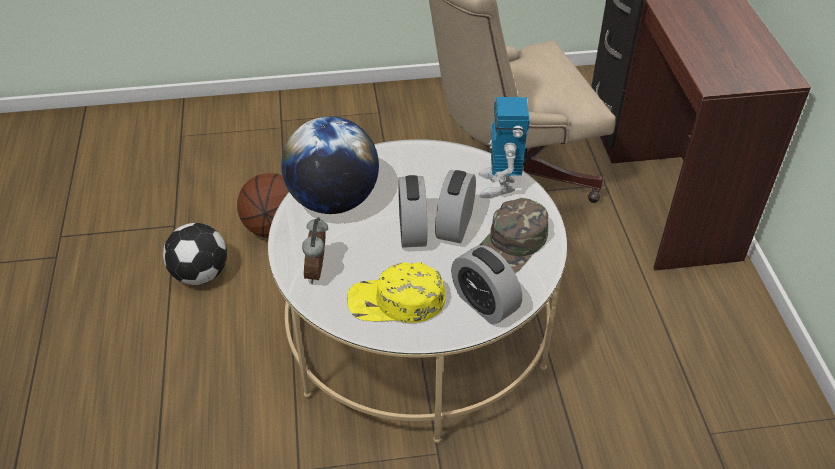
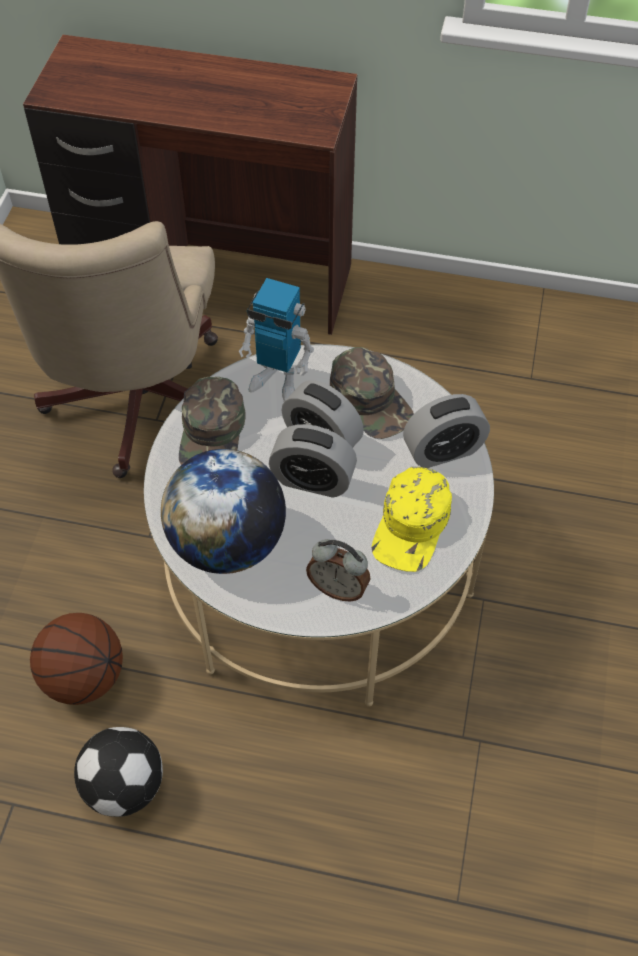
camera: 70 degrees left, 10 degrees up
(428, 165) = (212, 433): none -> green cap

